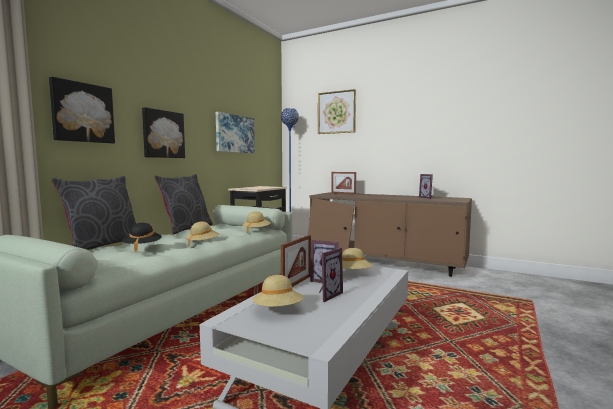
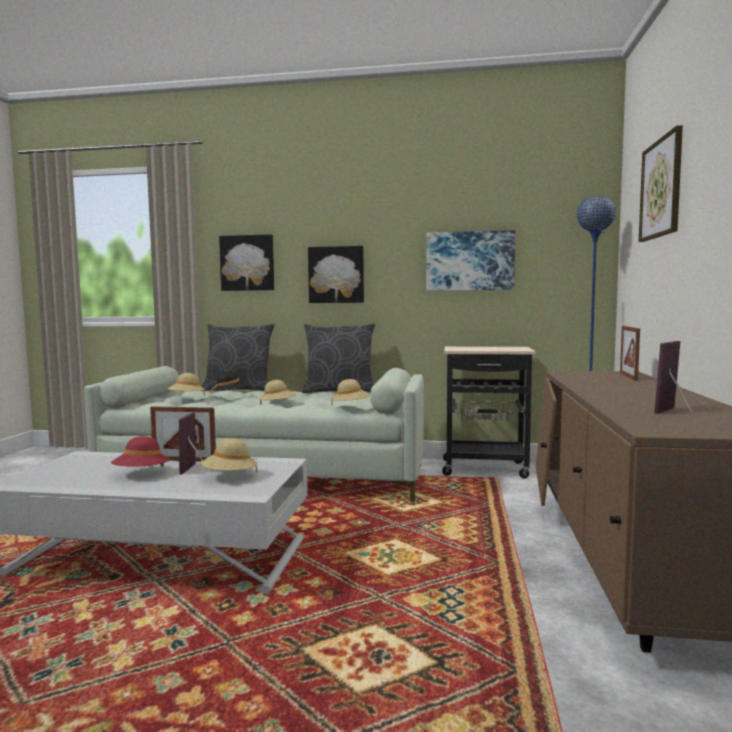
camera: 70 degrees right, 0 degrees up
(278, 310) = (98, 464): beige hat -> beige hat (186, 398)
(326, 295) = (141, 474): picture frame -> red hat

